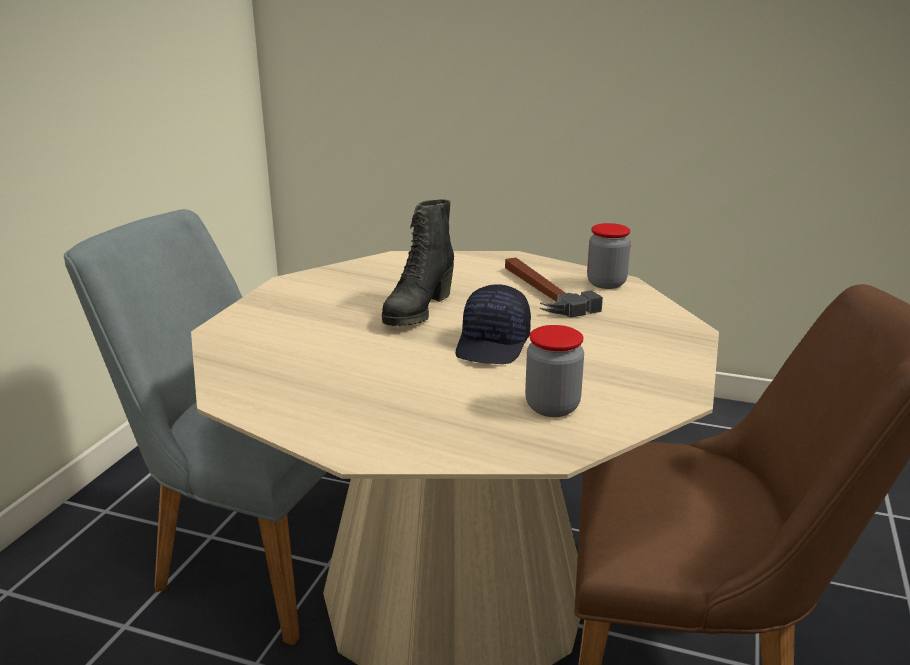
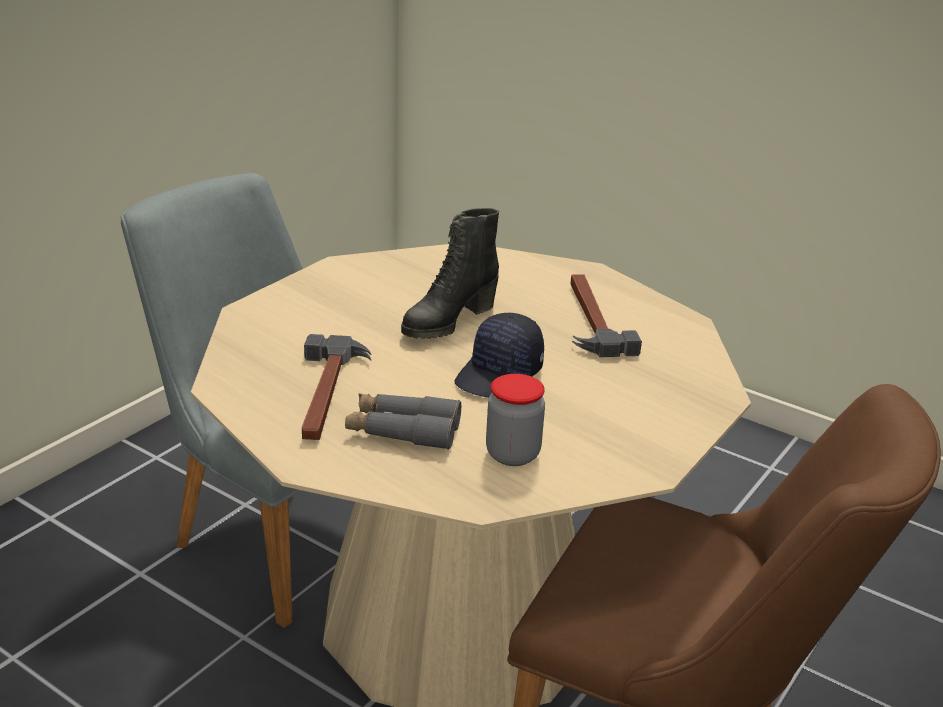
camera: 15 degrees right, 5 degrees up
(341, 386) = (327, 393): none -> hammer
(436, 405) = (403, 431): none -> grey binoculars
(606, 283) = (669, 321): jar -> none

